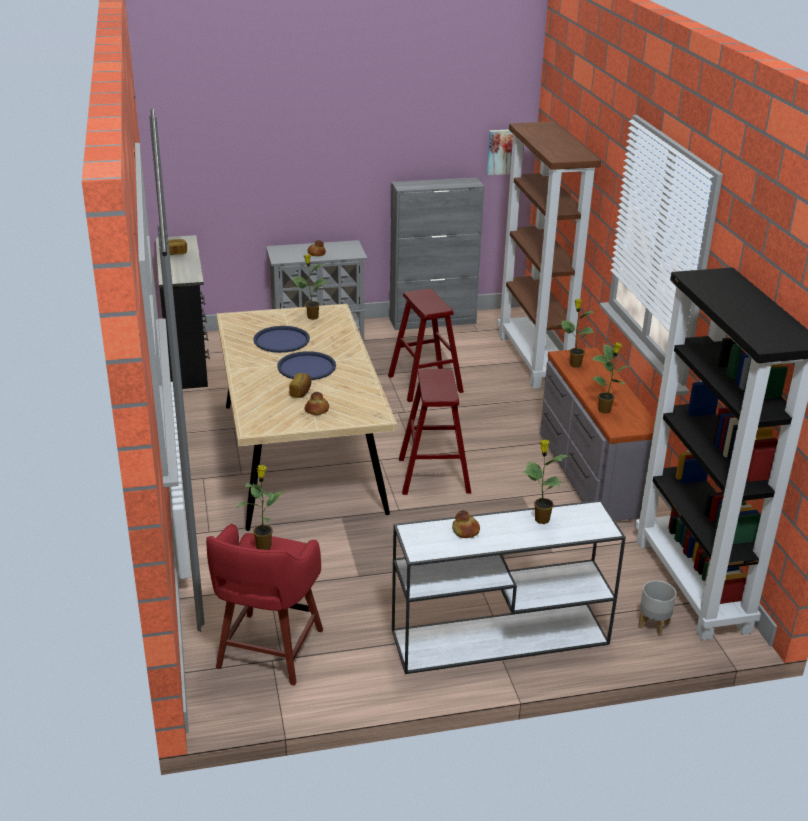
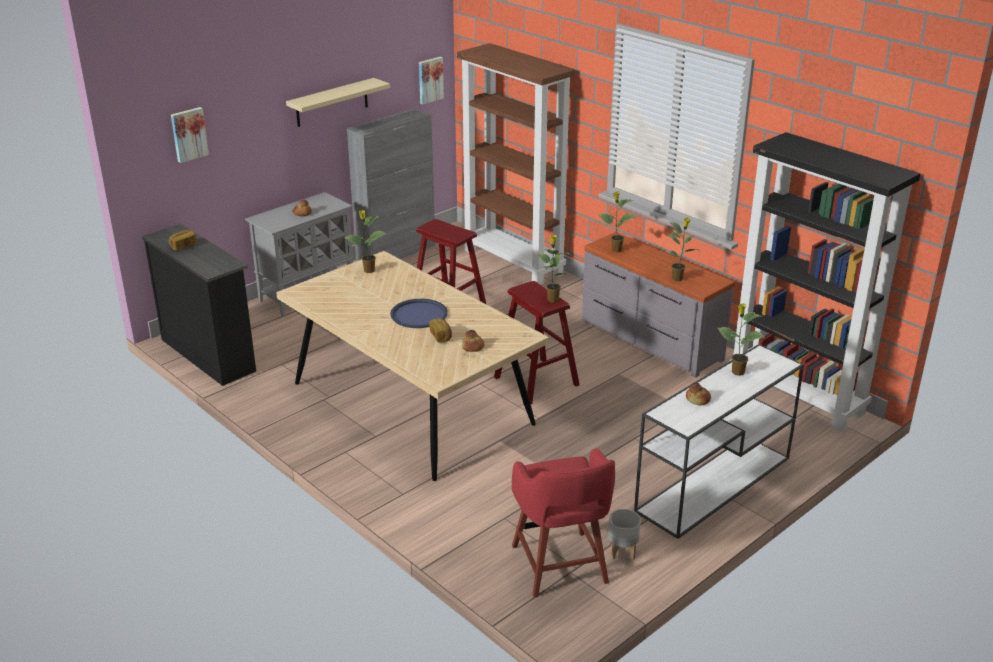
camera: 30 degrees left, 0 degrees up
(215, 153) = (188, 134): none -> picture
(264, 545) = (548, 470): potted plant -> potted plant (552, 299)
(281, 340) = (367, 298): blue tray -> none
(378, 152) = (332, 102): none -> beige shelf
(653, 625) = (802, 434): grey planter -> grey planter (622, 552)

